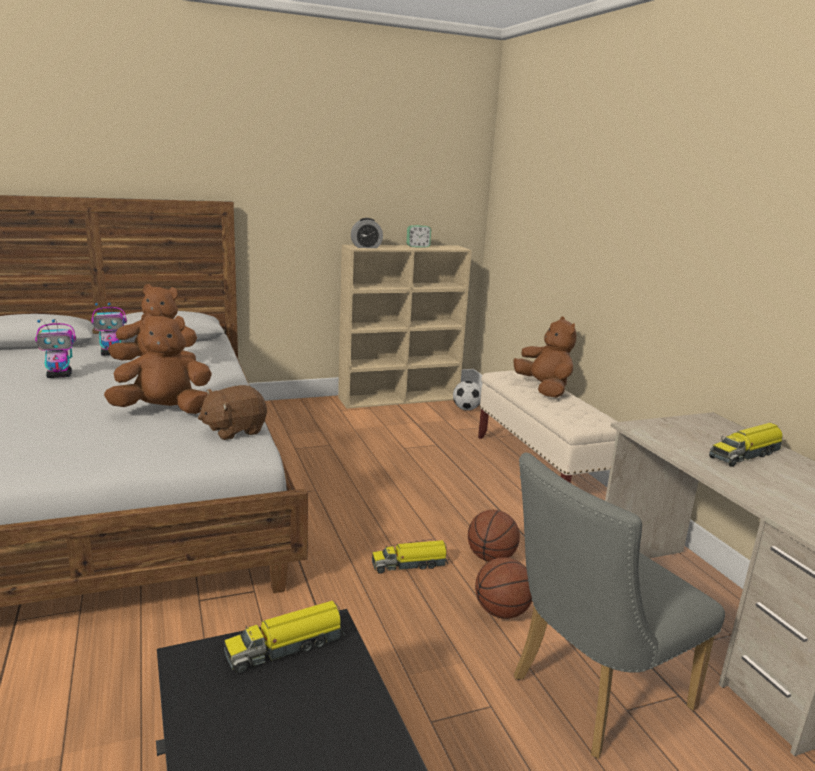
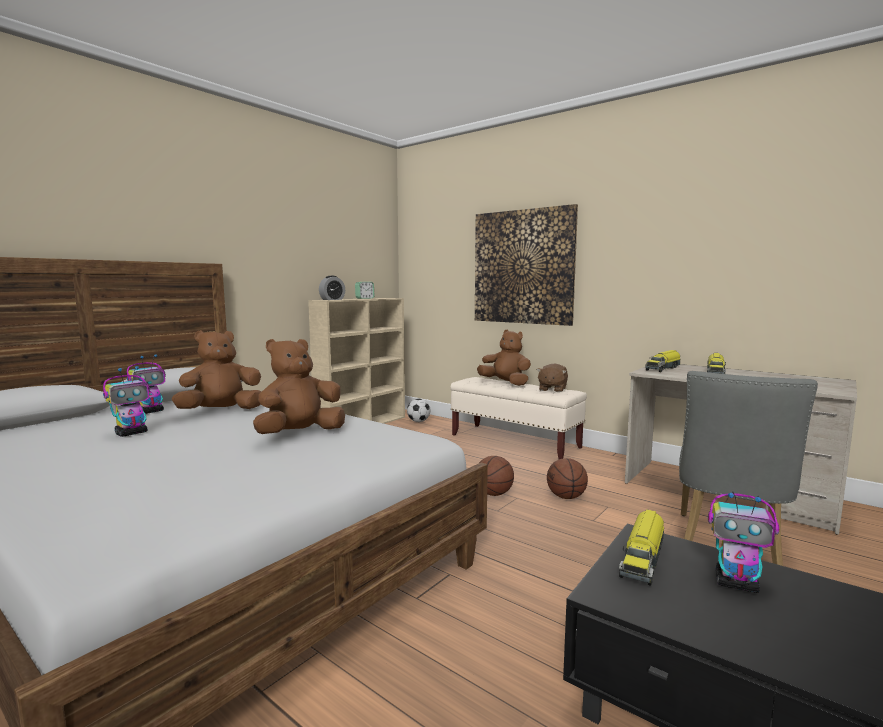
camera: 30 degrees left, 10 degrees down
(234, 430) = (389, 432): brown plush toy -> brown plush toy (552, 389)
(316, 714) = (737, 584): none -> toy robot
(410, 564) = (527, 517): toy truck -> toy truck (663, 368)
(501, 612) = (619, 523): basketball -> basketball (493, 494)
(598, 231) = (523, 267): none -> picture

